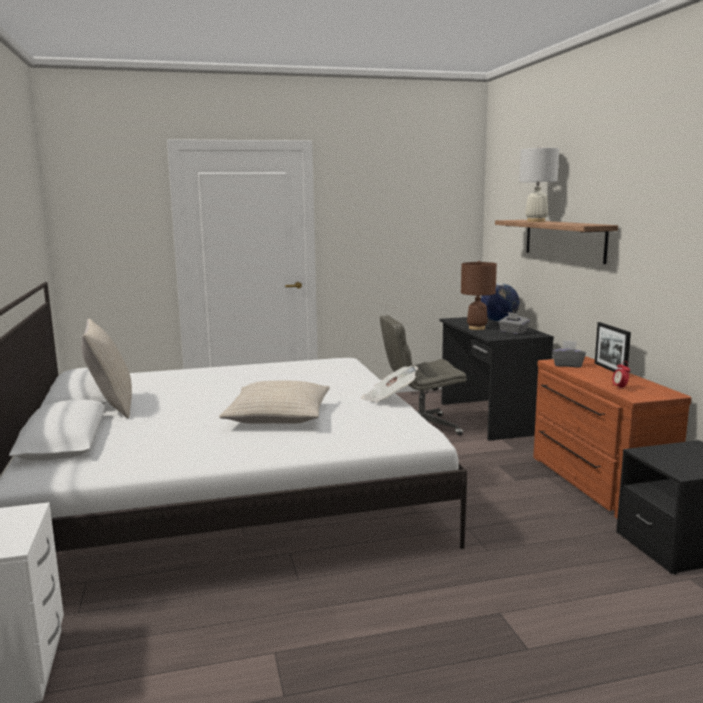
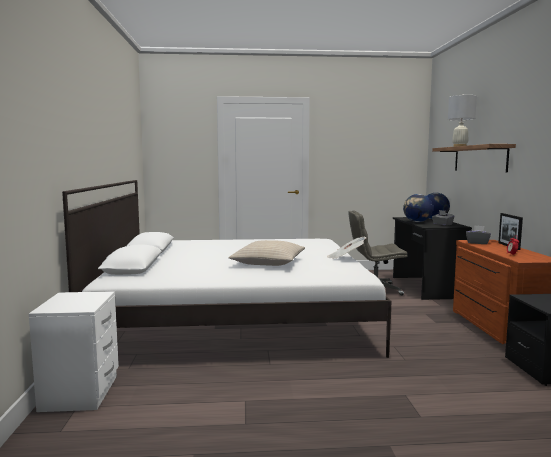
camera: 10 degrees right, 5 degrees down
(111, 407) = (166, 254): beige pillow -> none
(477, 328) = (417, 222): brown table lamp -> globe

